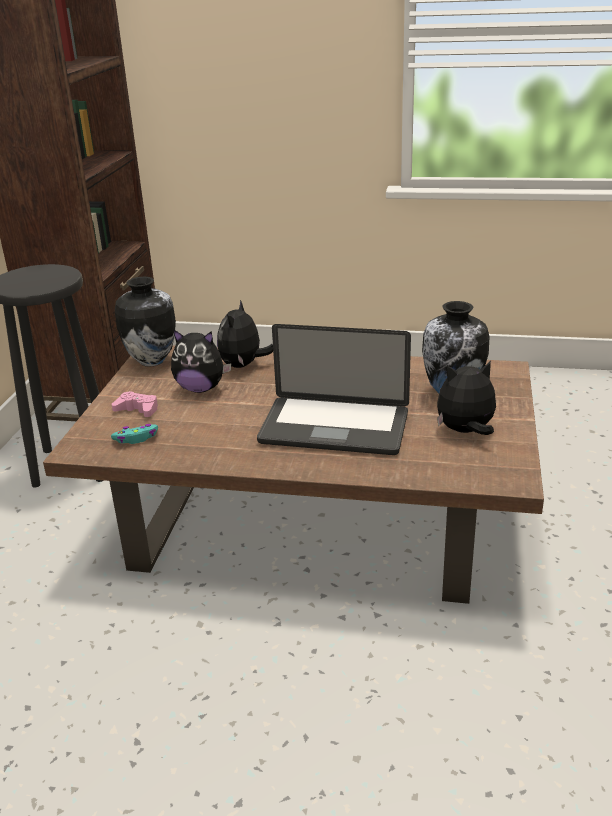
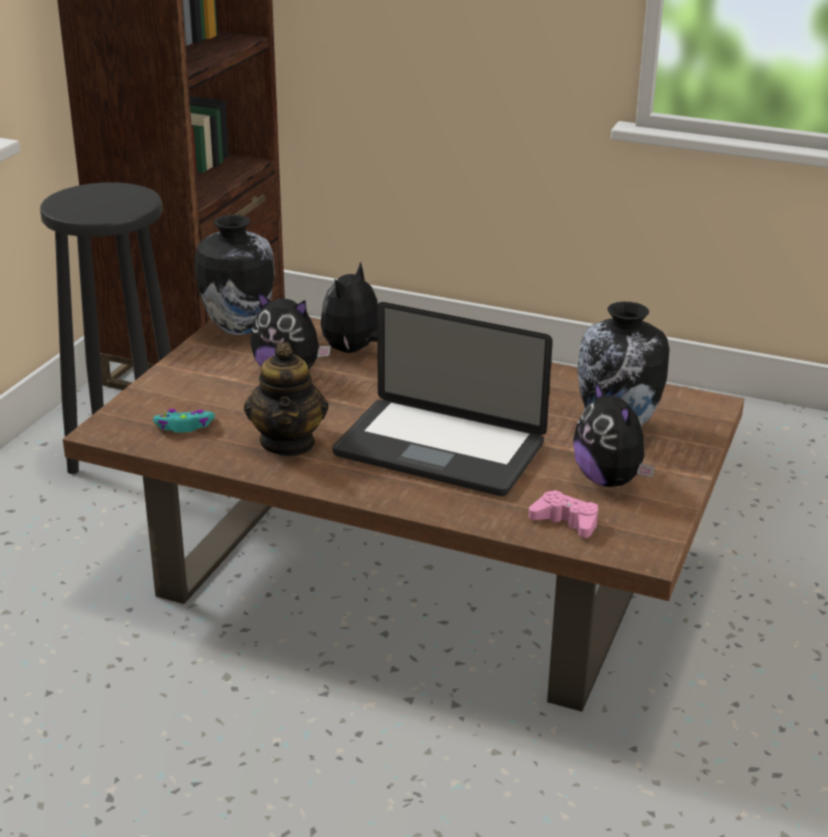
camera: 10 degrees right, 0 degrees up
(137, 409) = (198, 390): pink game controller -> pink game controller (566, 521)
(220, 439) = (288, 442): none -> teapot
(465, 431) = (610, 480): plush toy -> plush toy turned 120 degrees counterclockwise

